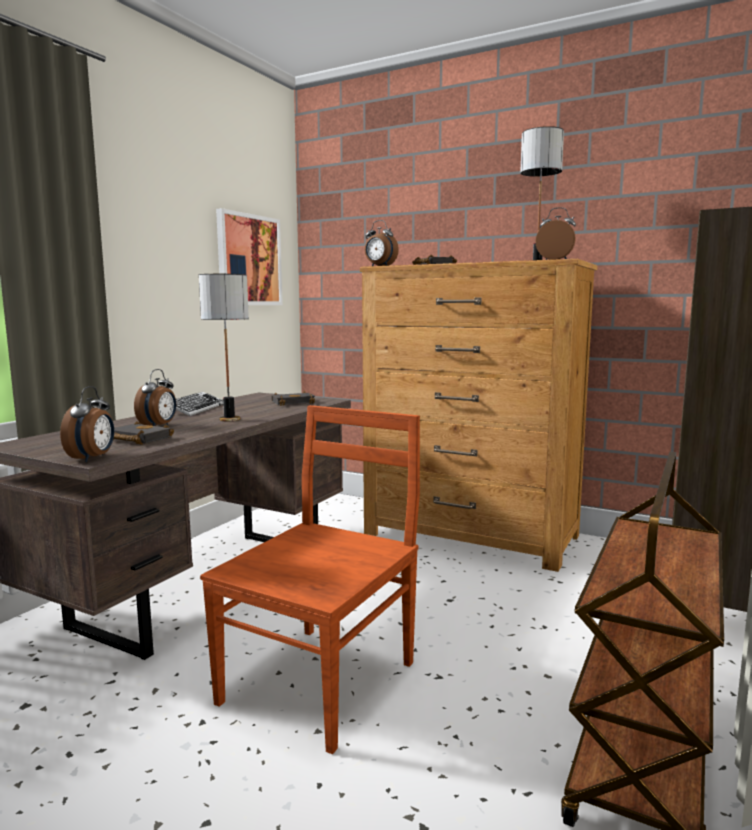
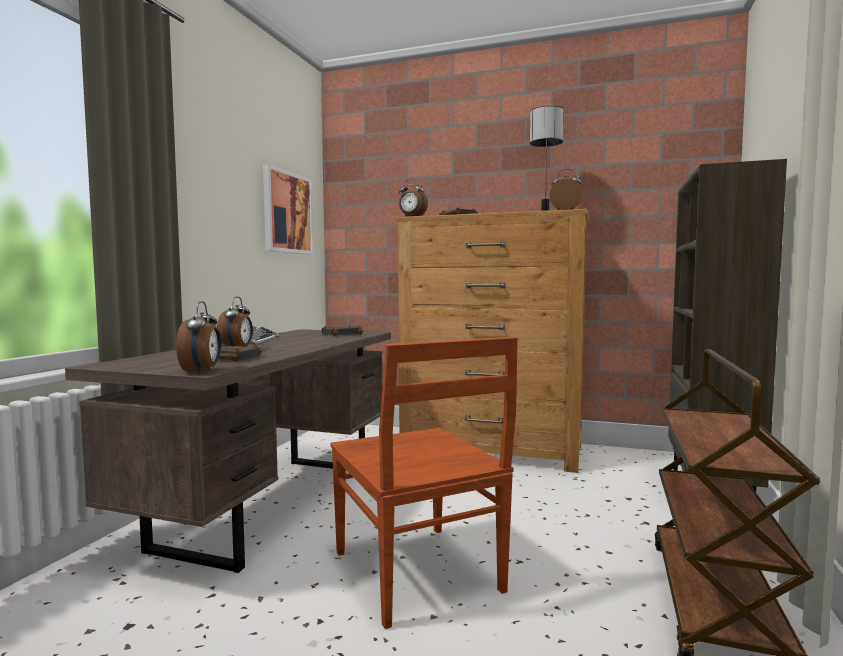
camera: 10 degrees left, 5 degrees down
(229, 419) = (298, 345): table lamp -> none
(322, 680) = (417, 573): brown chair -> brown chair turned 135 degrees clockwise

